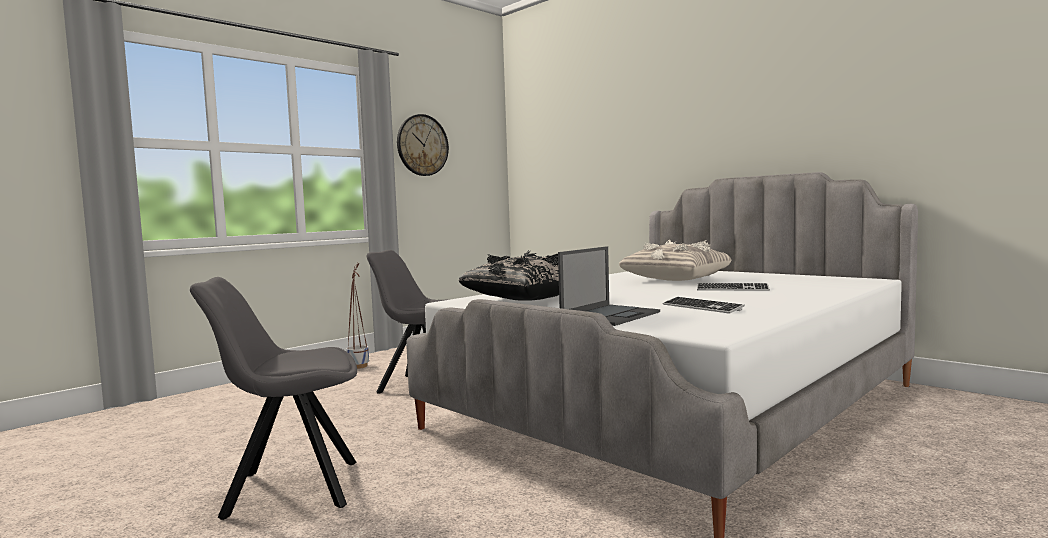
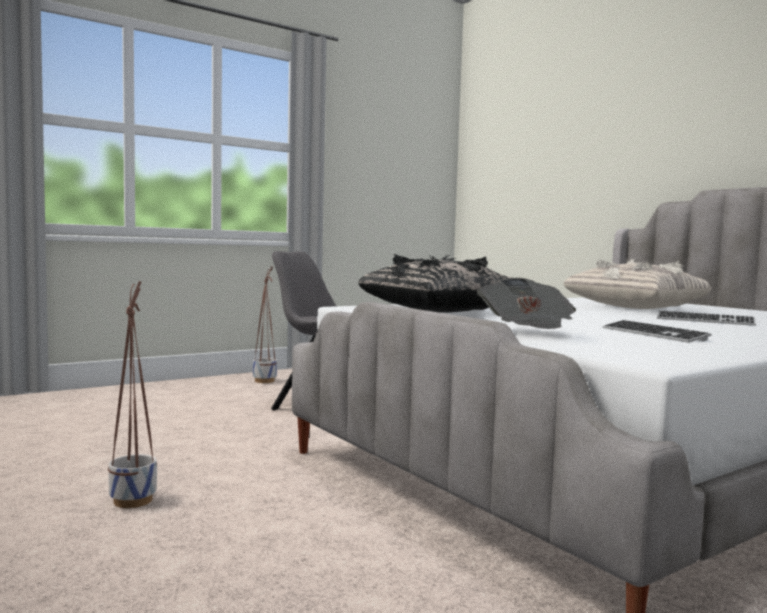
camera: 10 degrees right, 0 degrees up
(291, 489) = (132, 500): grey chair -> planter
(422, 145) = (359, 144): wall clock -> none
(610, 315) = (527, 332): laptop -> newspaper

